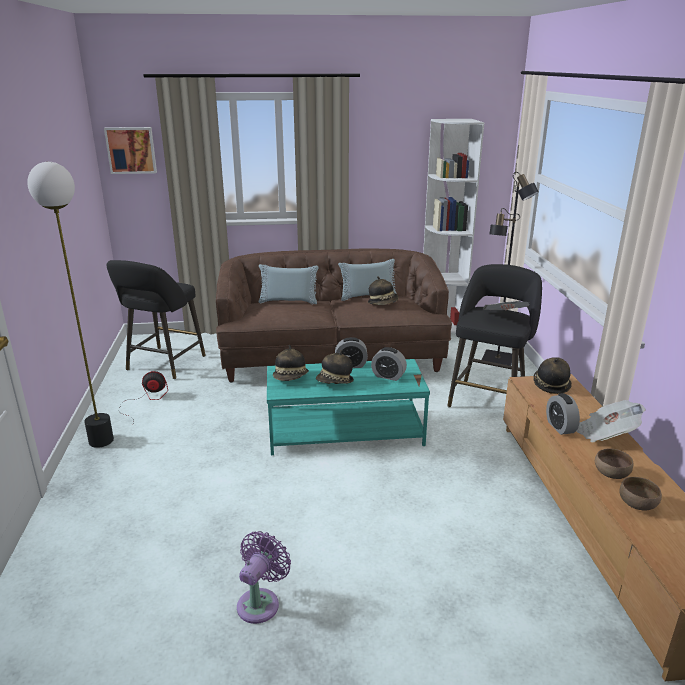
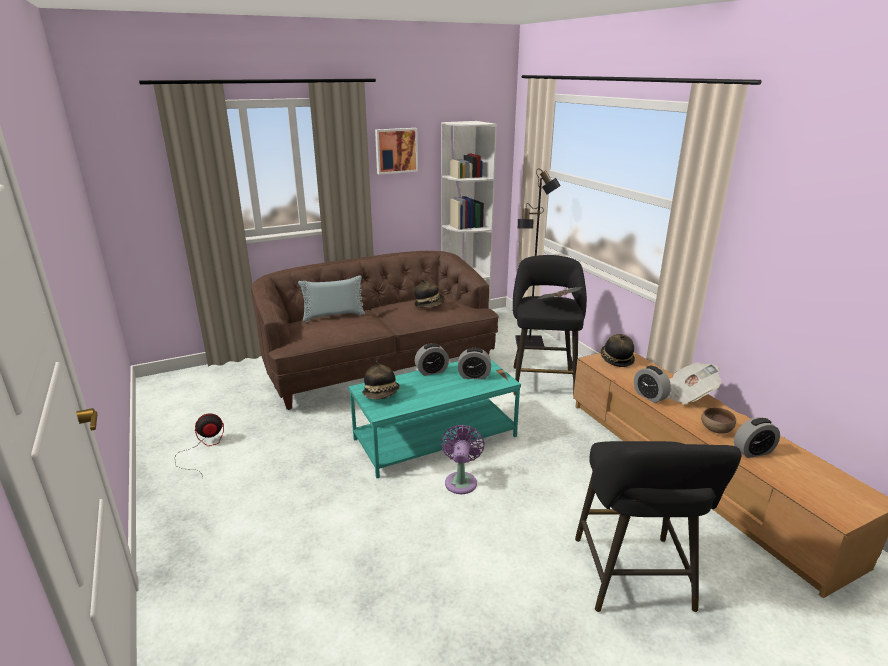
camera: 20 degrees left, 0 degrees up
(101, 440) = (174, 505): floor lamp -> none
(131, 150) = (126, 168): picture -> picture (396, 150)
(163, 365) = (201, 404): black stool -> black stool (634, 579)
(260, 602) = (458, 636): purple fan -> purple fan (461, 480)
(335, 382) = (428, 391): hat -> none
(367, 296) = (407, 300): blue pillow -> none
(638, 504) = (753, 451): brown bowl -> alarm clock

